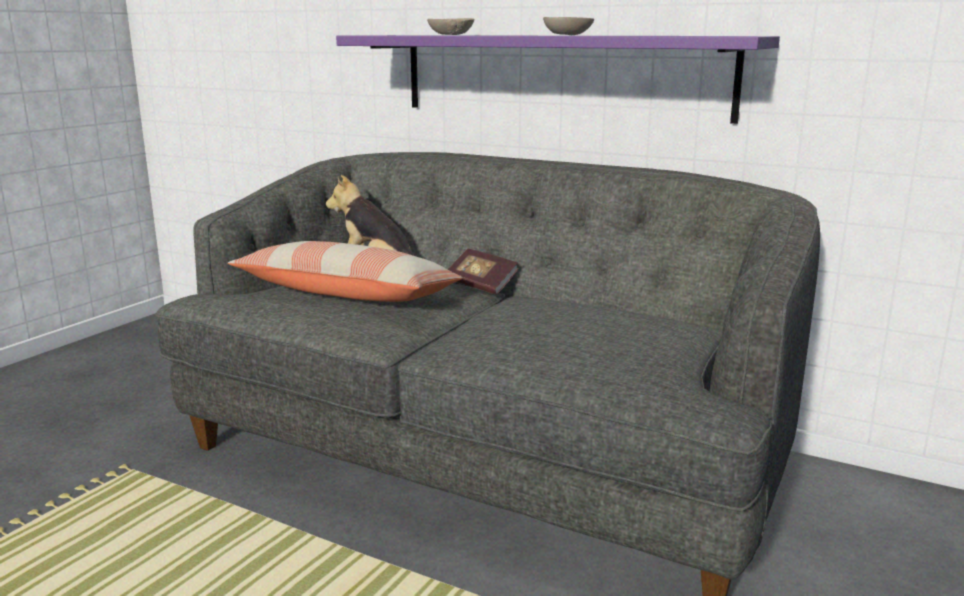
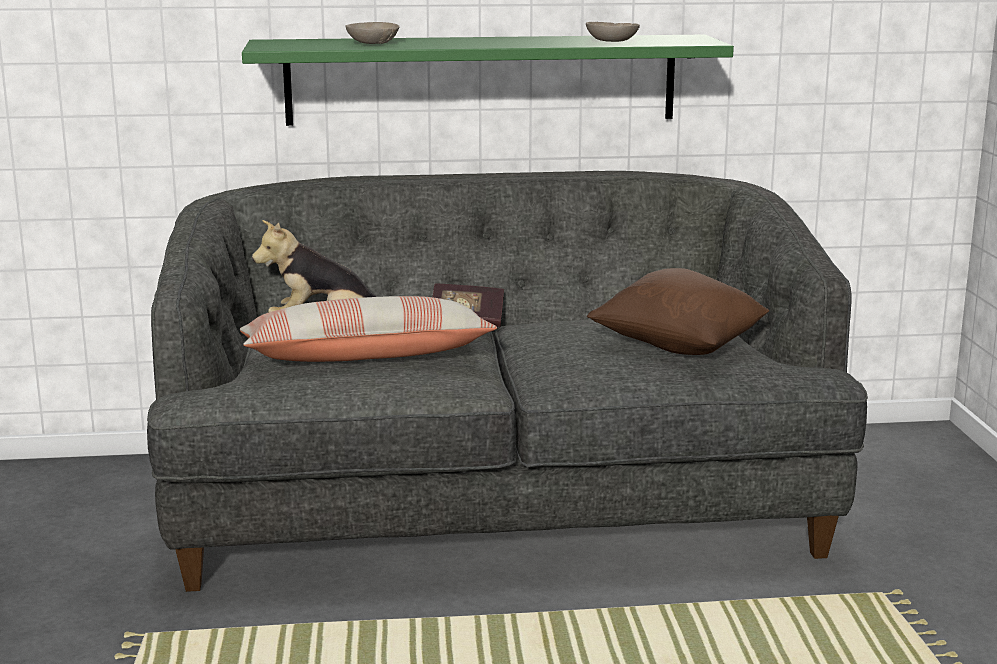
camera: 35 degrees left, 0 degrees up
(560, 75) = (481, 79): purple shelf -> green shelf
(566, 35) = (519, 42): beige bowl -> beige bowl (611, 41)
(601, 344) = (677, 347): none -> brown pillow

